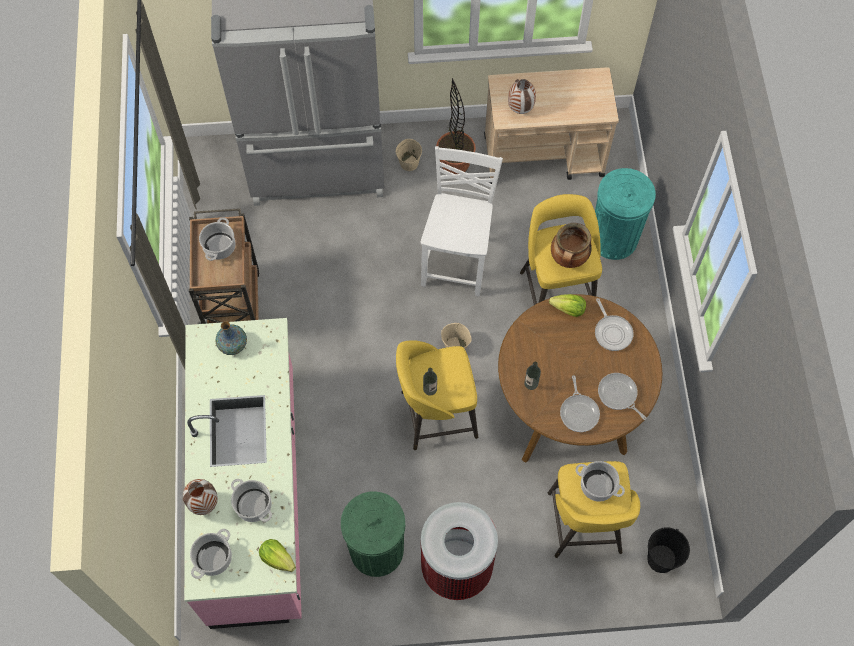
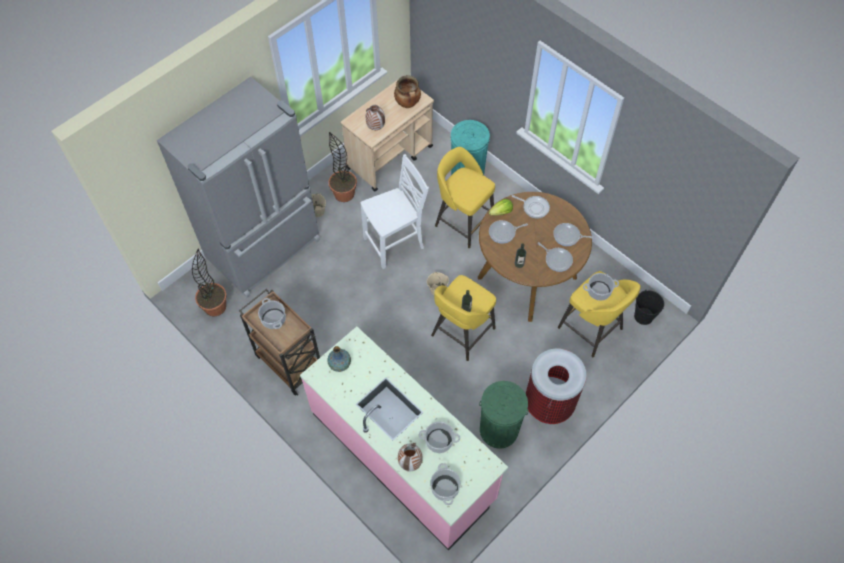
camera: 40 degrees left, 5 degrees down
(216, 192) = (215, 306): none -> potted plant
(277, 558) = (480, 458): lettuce -> none
(458, 261) = (395, 244): white chair -> white chair turned 90 degrees clockwise
(548, 335) = (503, 233): none -> frying pan
(568, 259) = (473, 189): cooking pot -> cooking pot (408, 104)

